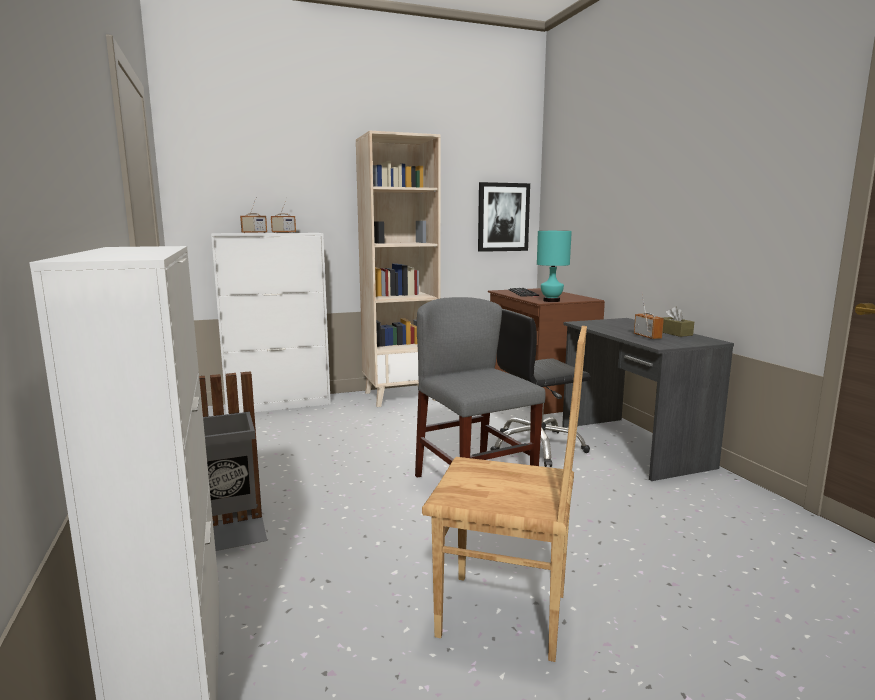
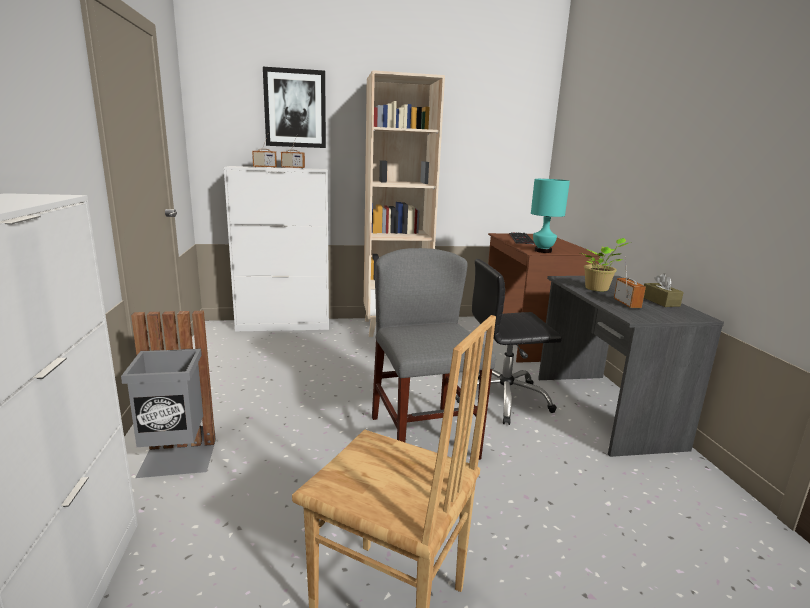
camera: 10 degrees right, 5 degrees up
(503, 217) = (512, 160): picture -> picture (295, 108)
(616, 328) = (598, 289): none -> potted plant

